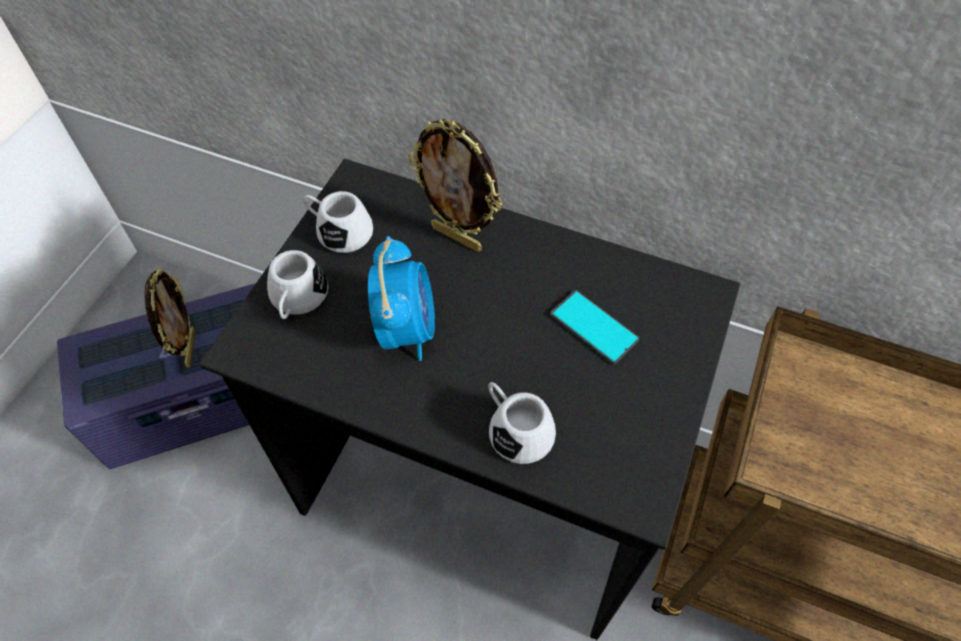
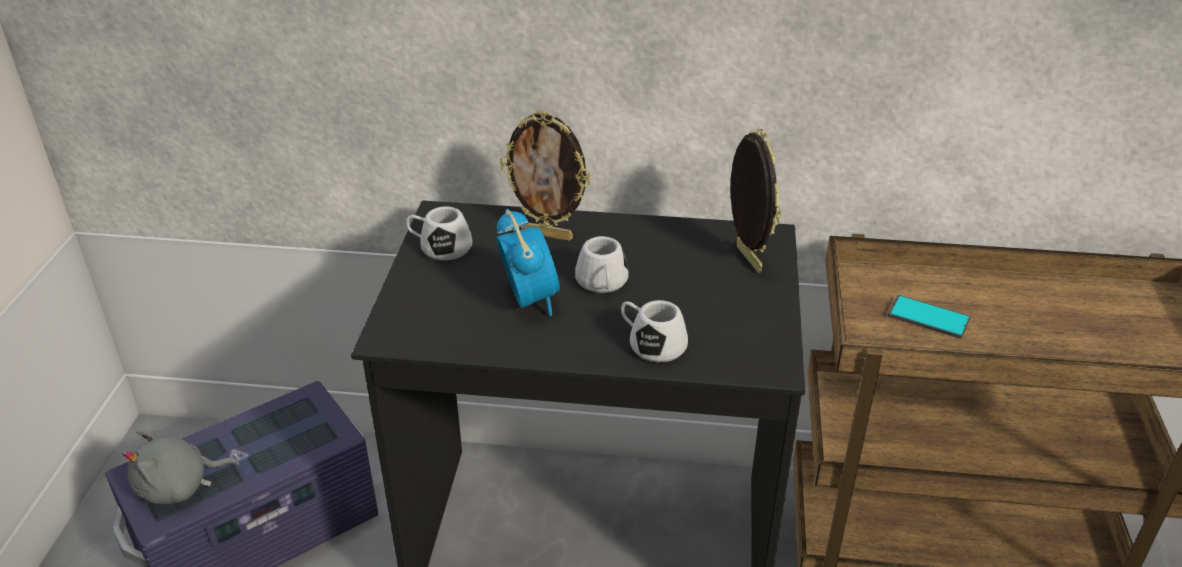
camera: 15 degrees left, 20 degrees down
(112, 372) = (179, 487): none -> grey plush toy
(189, 349) = (260, 450): picture frame -> picture frame (746, 259)
(297, 300) = (423, 297): white mug -> white mug (602, 284)
(593, 327) = (688, 270): phone -> phone (928, 318)

